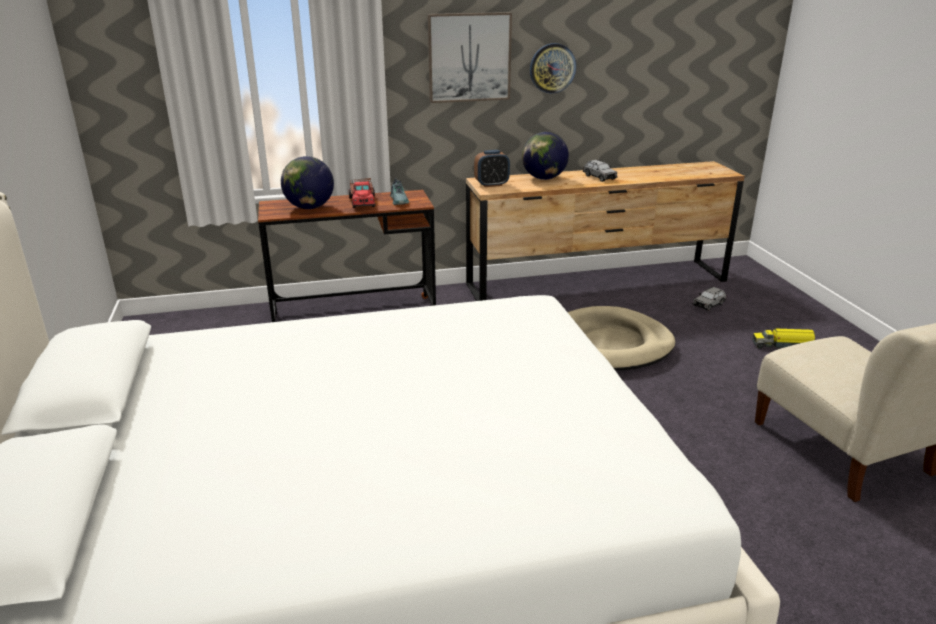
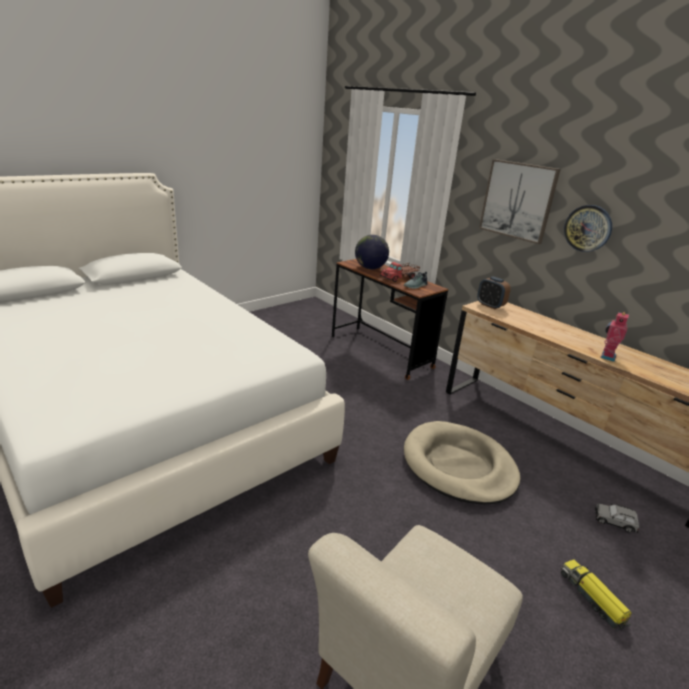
camera: 60 degrees right, 0 degrees up
(544, 178) = (539, 321): globe -> none
(599, 177) = (584, 342): grey toy car -> none
(630, 179) = (606, 356): none -> toy robot

